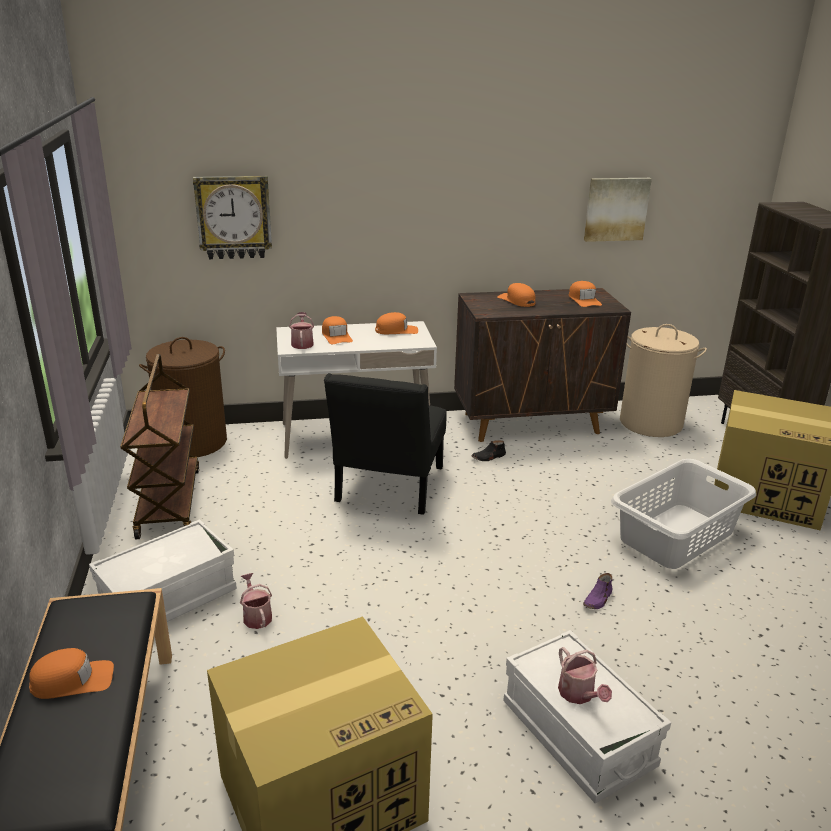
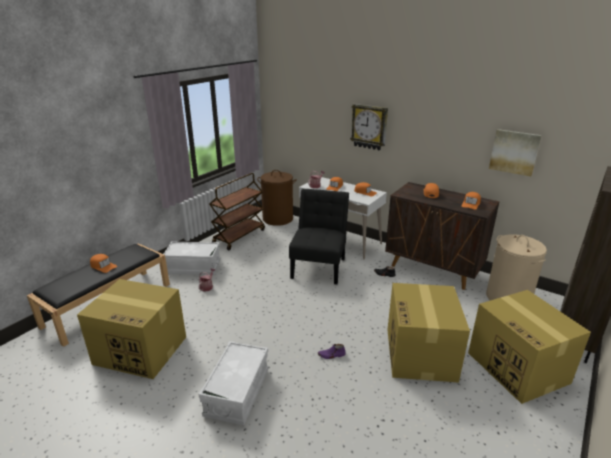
camera: 45 degrees right, 0 degrees up
(234, 217) = (308, 120): wall clock -> wall clock (369, 127)
(388, 488) = (319, 266): black chair -> black chair turned 135 degrees clockwise
(579, 695) = (231, 370): watering can -> none
(677, 536) = (420, 355): white laundry basket -> cardboard box

